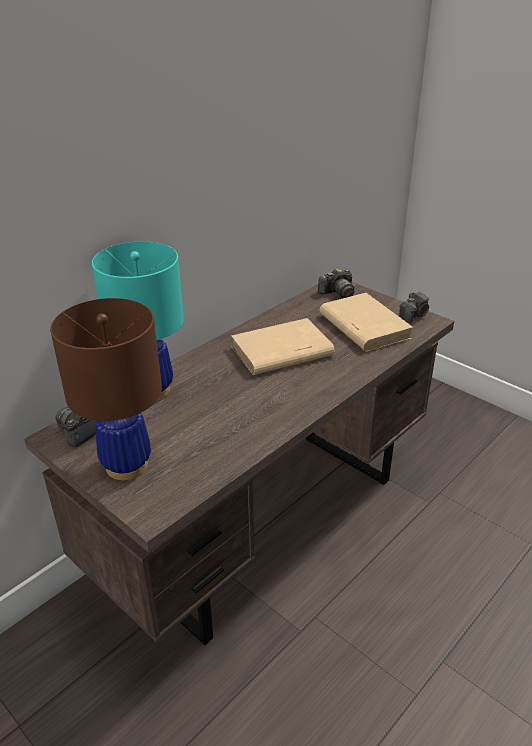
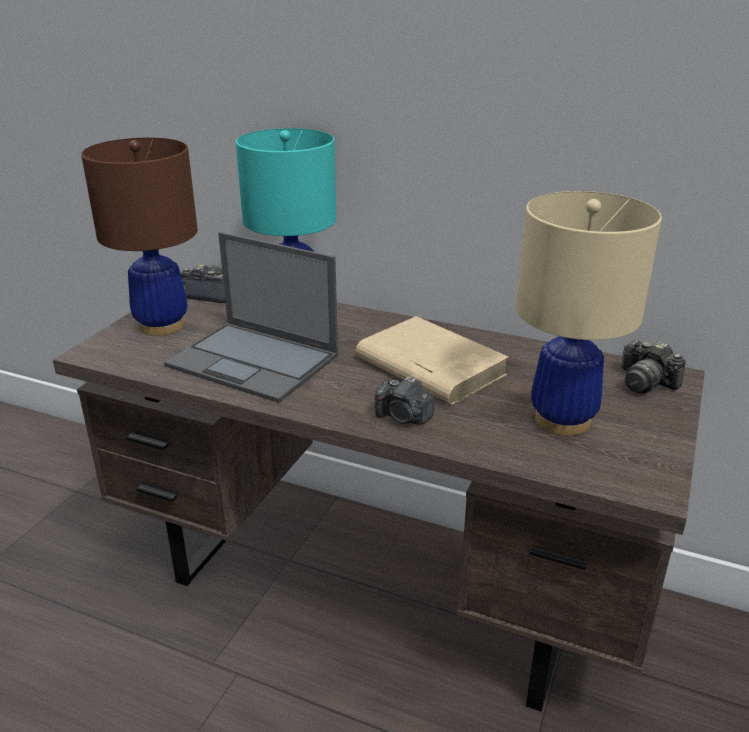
camera: 70 degrees right, 5 degrees down
(228, 422) = (255, 361): none -> laptop
(363, 326) = (563, 420): beige book -> beige table lamp
(414, 315) = (652, 466): camera -> camera (403, 417)

